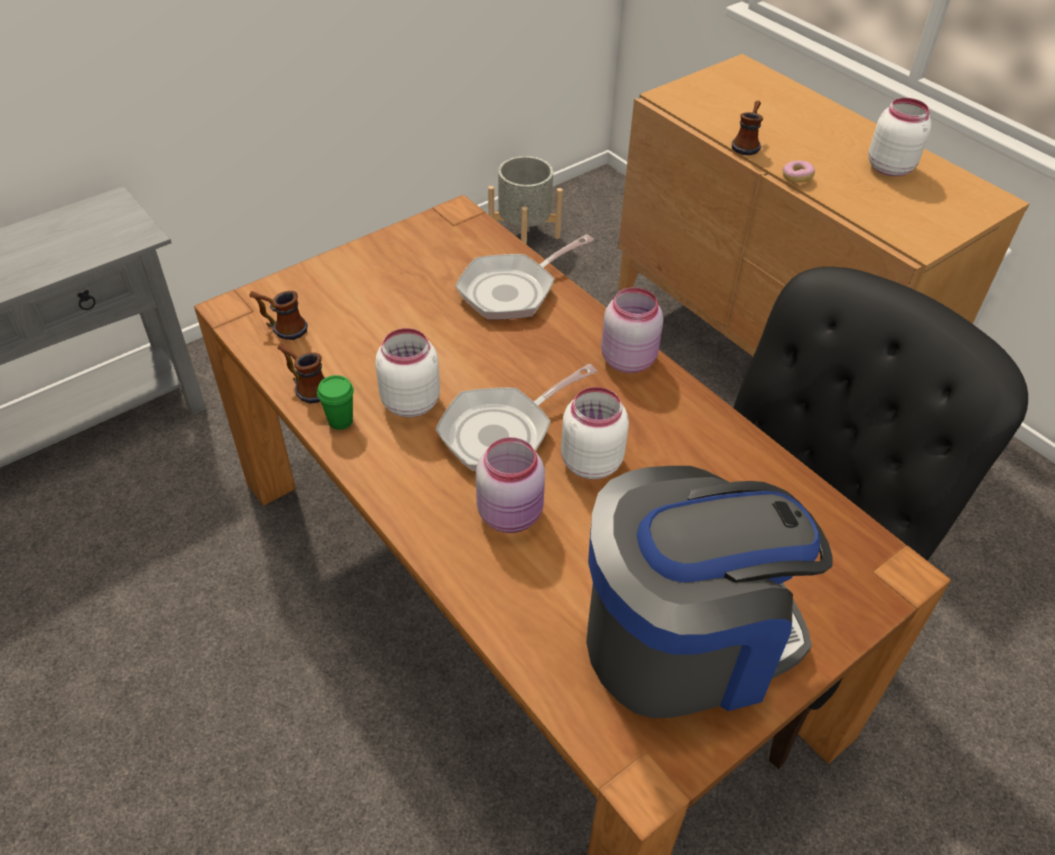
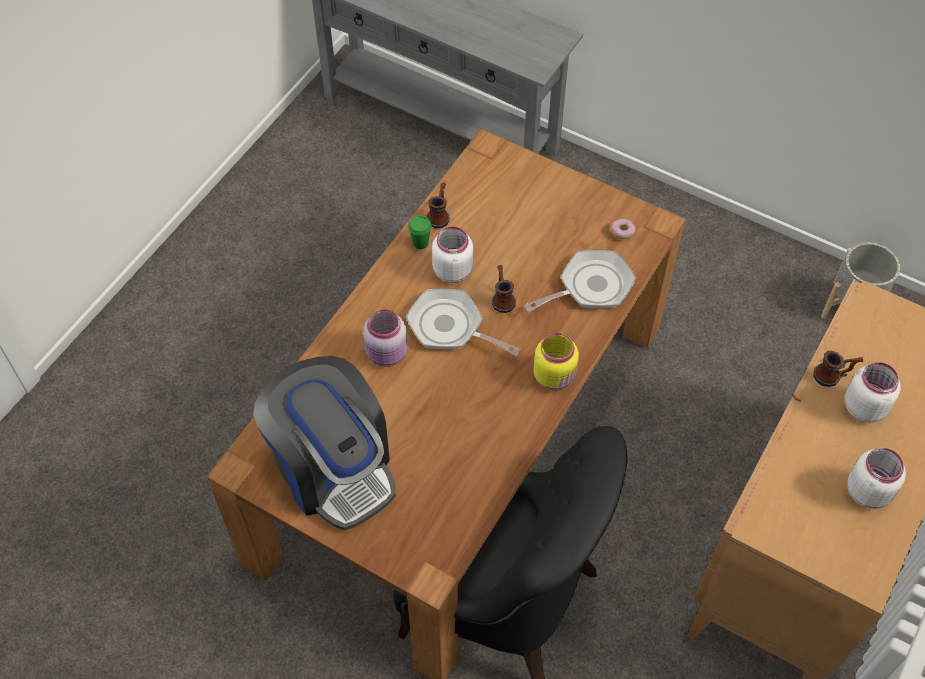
camera: 70 degrees right, 10 degrees up
(282, 328) = (484, 180): mug -> mug (502, 297)
(513, 290) = (590, 287): frying pan -> frying pan turned 120 degrees clockwise
(589, 461) = (447, 381): white jar -> white jar (864, 406)
(628, 359) = (555, 376): pink jar -> yellow jar
(797, 178) = (803, 422): donut -> donut (622, 232)

